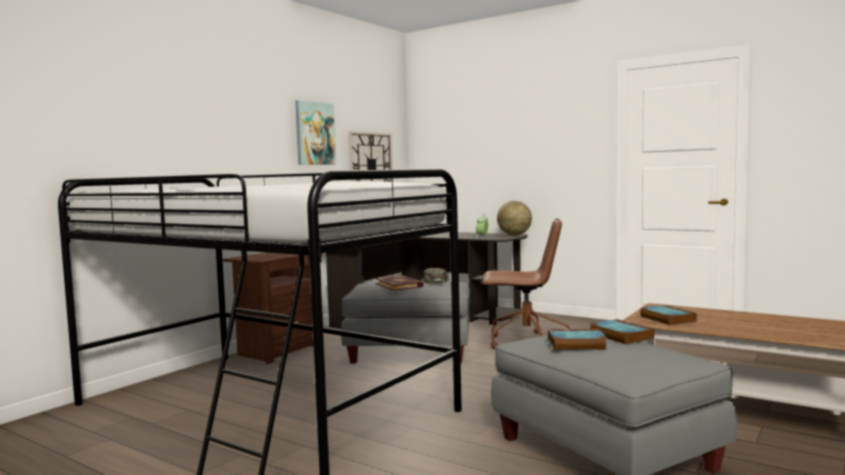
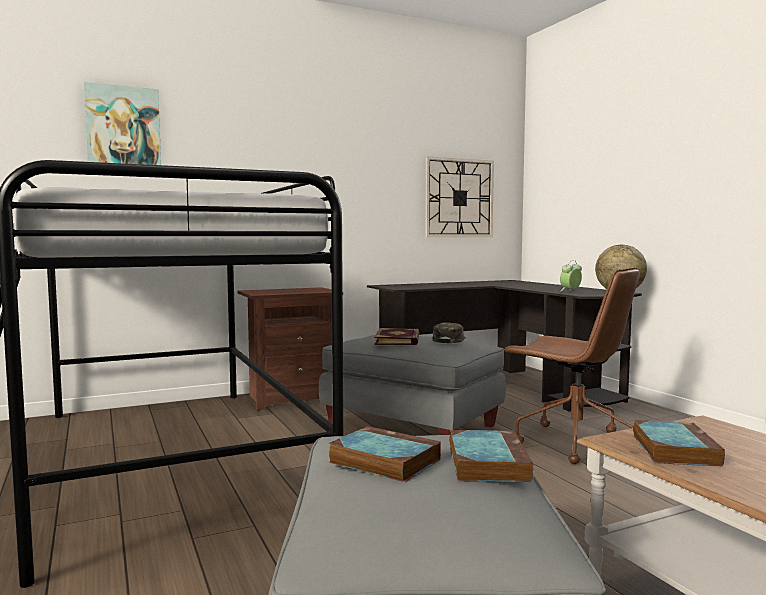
camera: 30 degrees right, 0 degrees up
(314, 133) = (375, 158): picture -> picture (123, 130)

